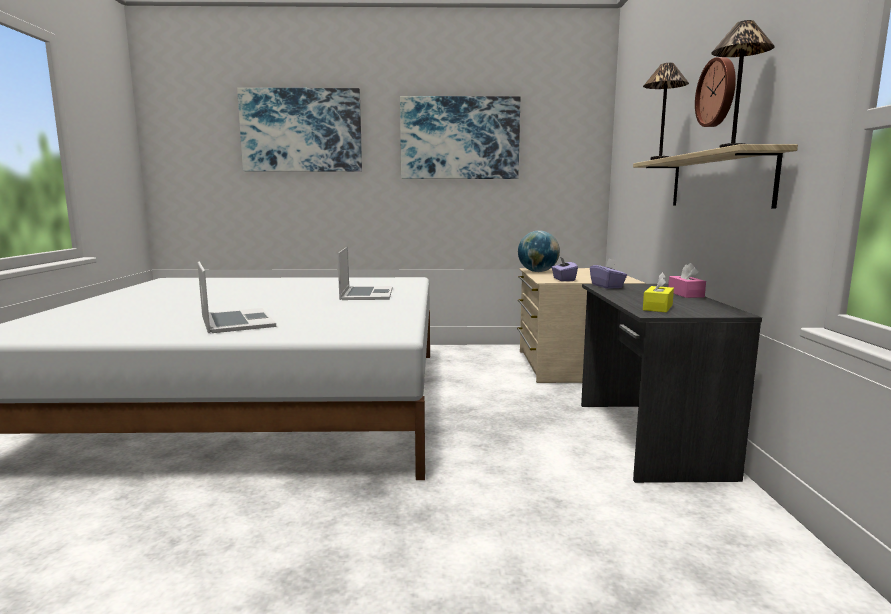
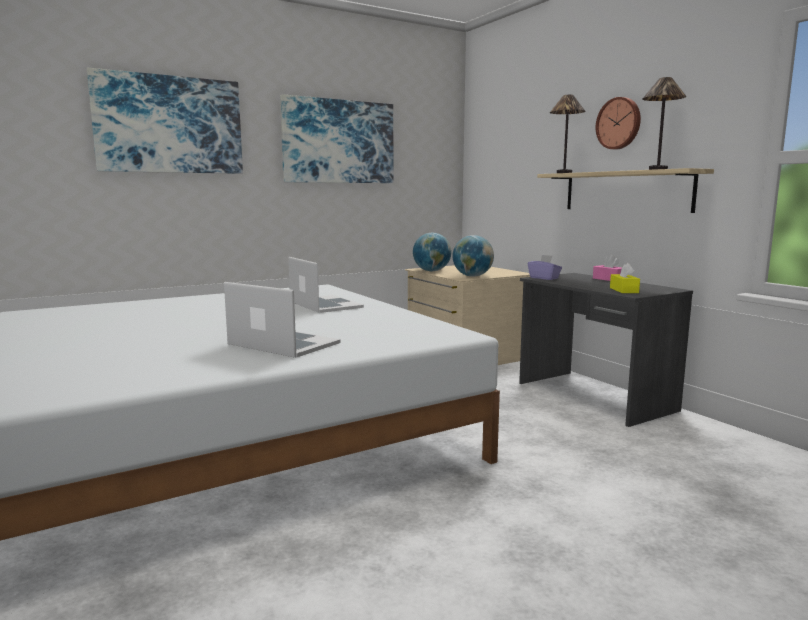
camera: 30 degrees left, 0 degrees up
(563, 279) = (472, 276): purple tissue box -> globe

